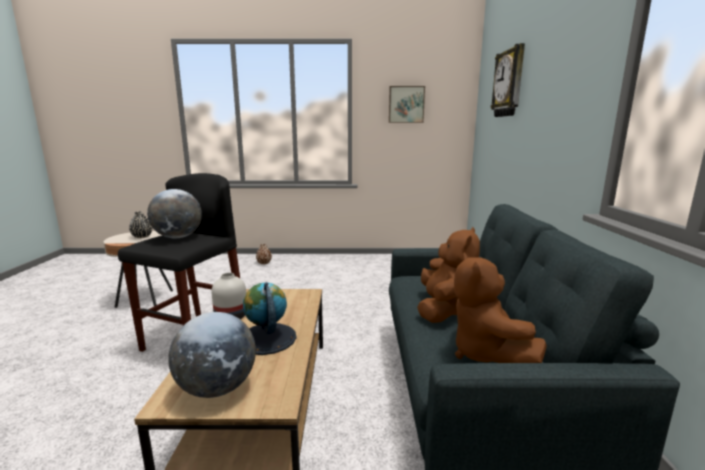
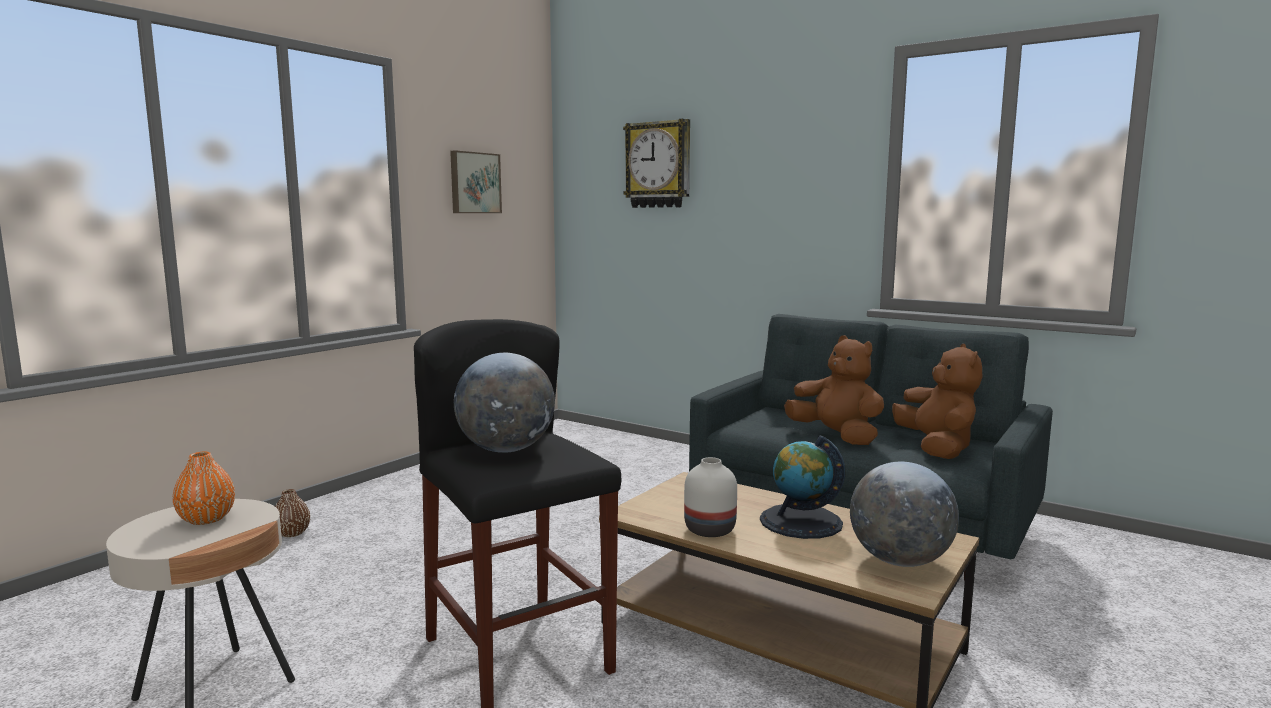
camera: 55 degrees left, 5 degrees down
(142, 236) = (206, 519): black vase -> orange vase
(486, 354) = (937, 448): brown plush toy -> brown plush toy turned 120 degrees counterclockwise

